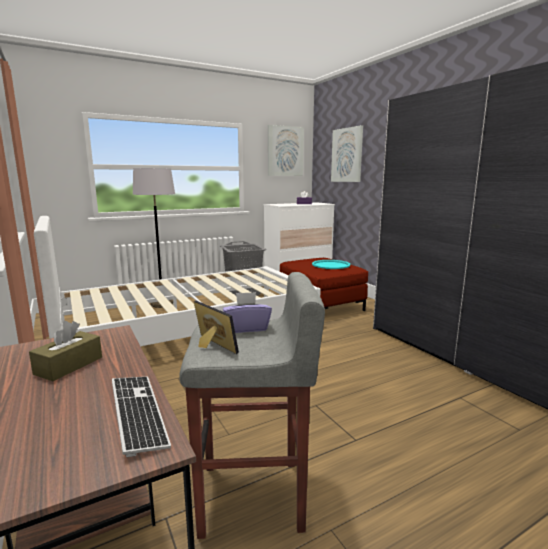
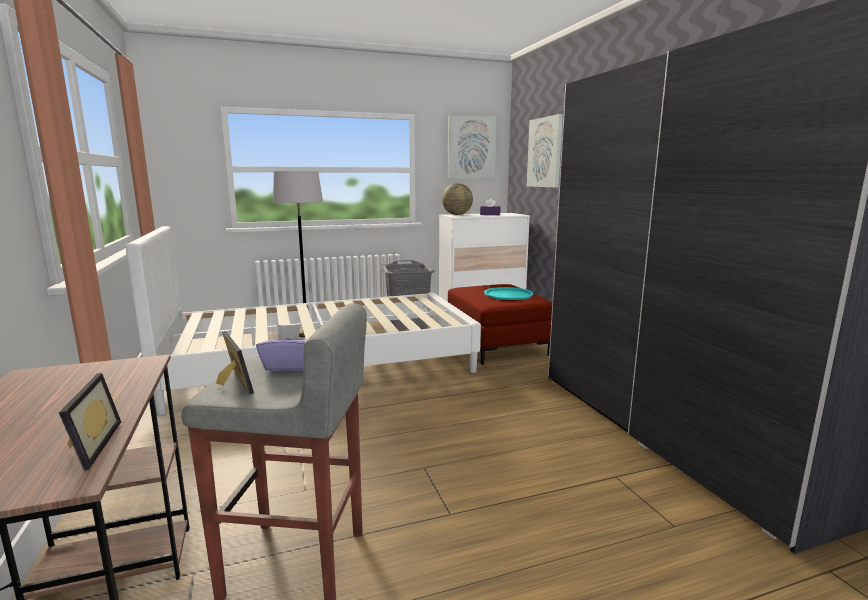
camera: 10 degrees right, 0 degrees up
(69, 365) = (70, 393): brown tissue box -> none
(138, 413) = (86, 447): keyboard -> picture frame
(278, 204) = (457, 214): none -> globe

